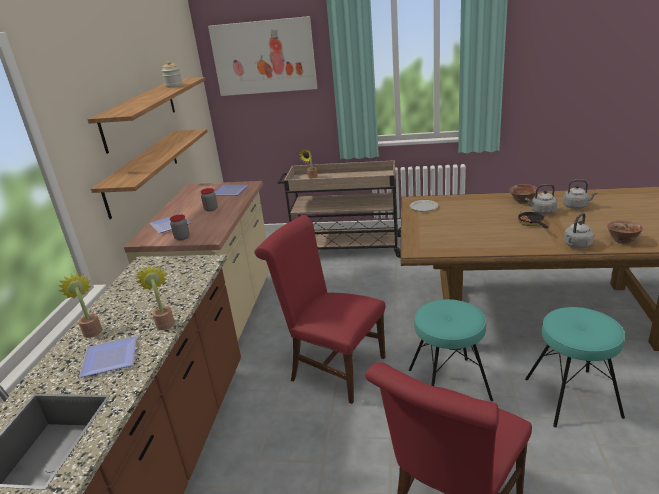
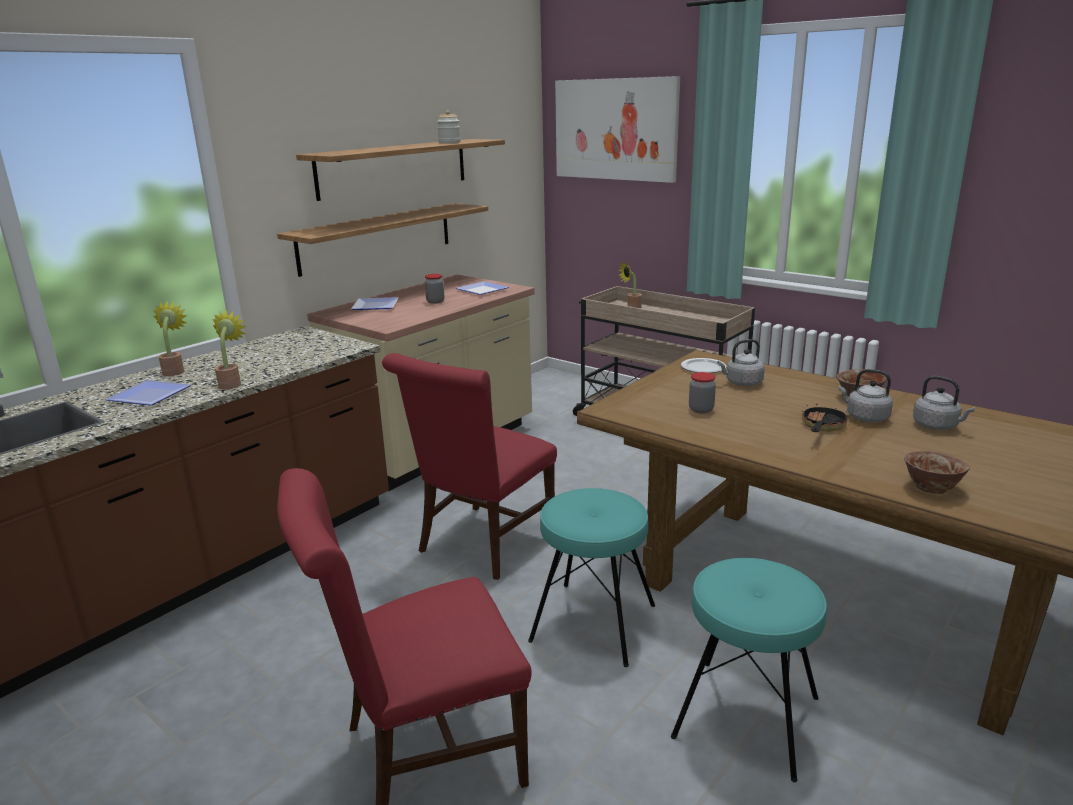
camera: 30 degrees right, 5 degrees down
(182, 238) = (365, 319): jar -> jar (701, 409)
(332, 367) = (481, 545): red chair -> red chair turned 120 degrees counterclockwise
(576, 245) = (842, 471): grey kettle -> grey kettle (742, 383)

